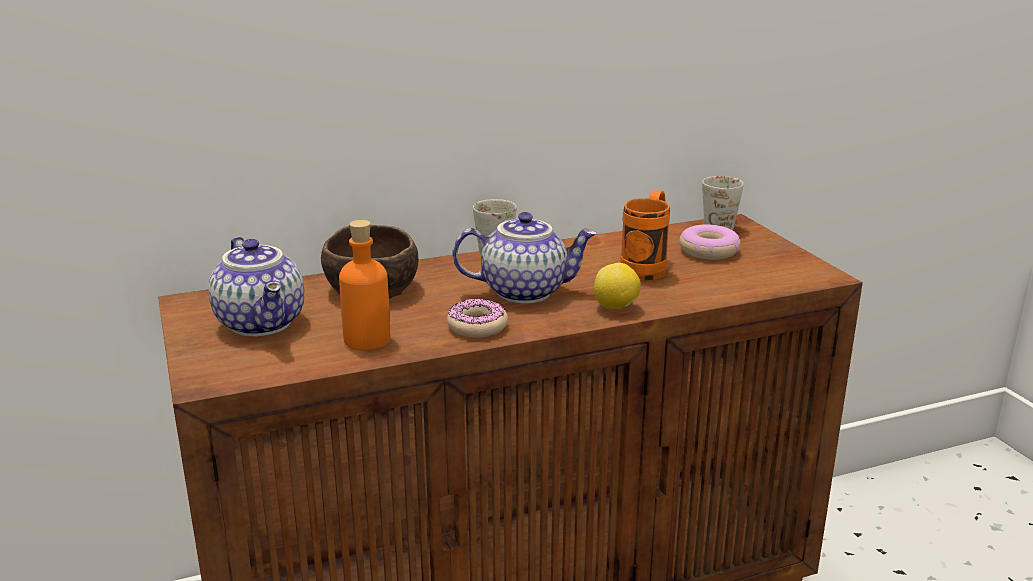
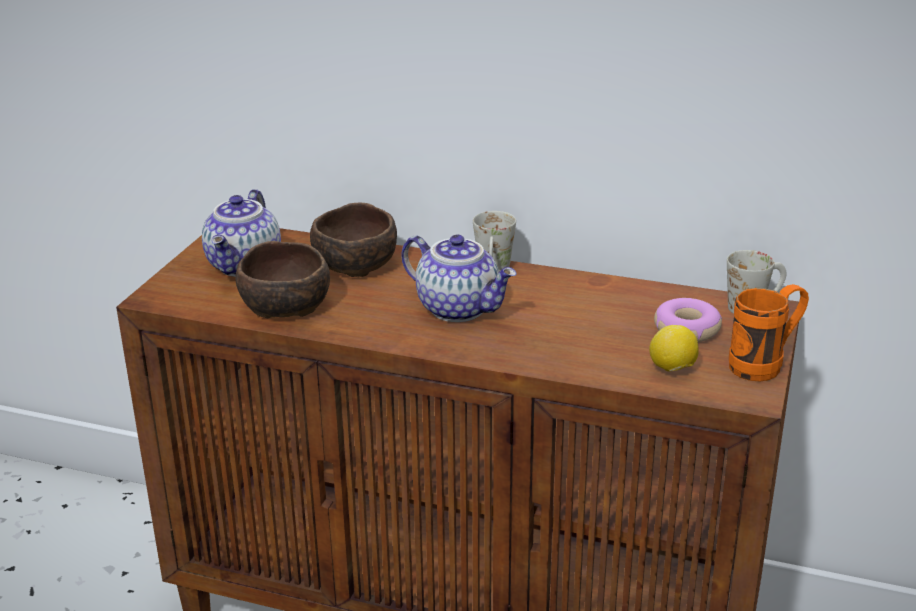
camera: 40 degrees right, 5 degrees up
(367, 340) = (287, 306): orange bottle -> brown bowl
(477, 326) = (374, 325): donut -> none
(616, 308) = (503, 352): lemon -> lemon (672, 369)
(647, 268) = (598, 325): orange mug -> orange mug (765, 365)

